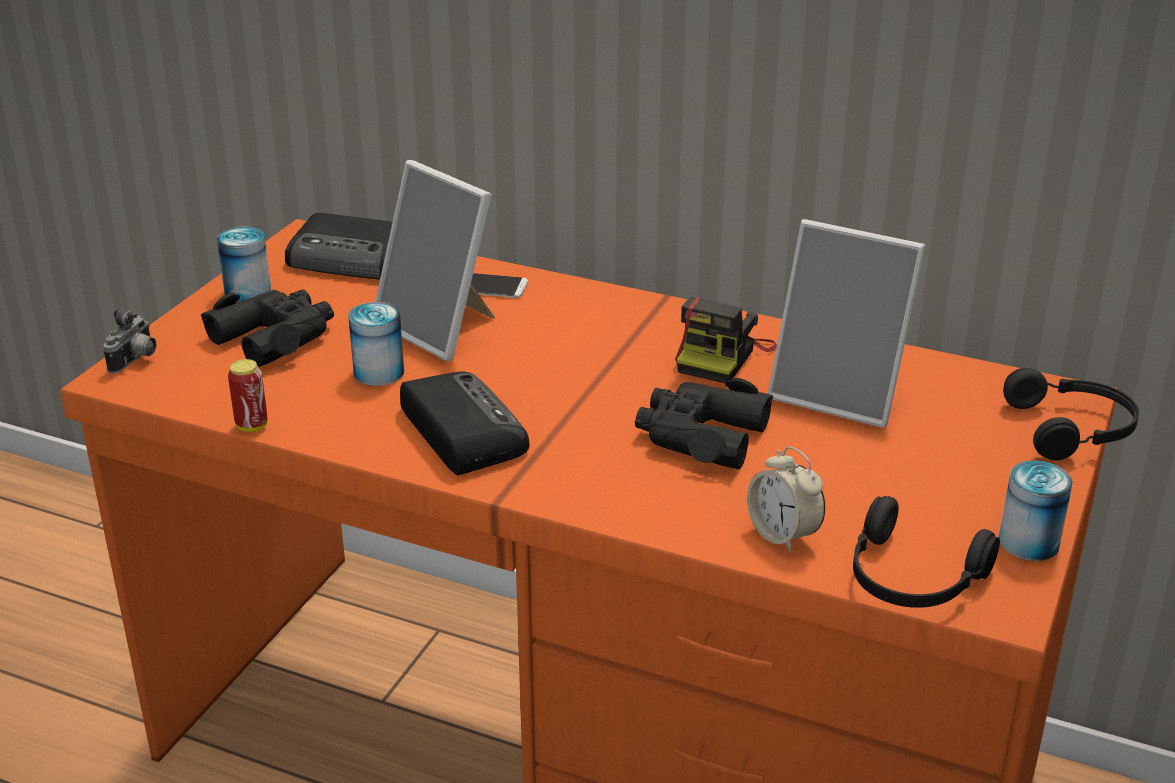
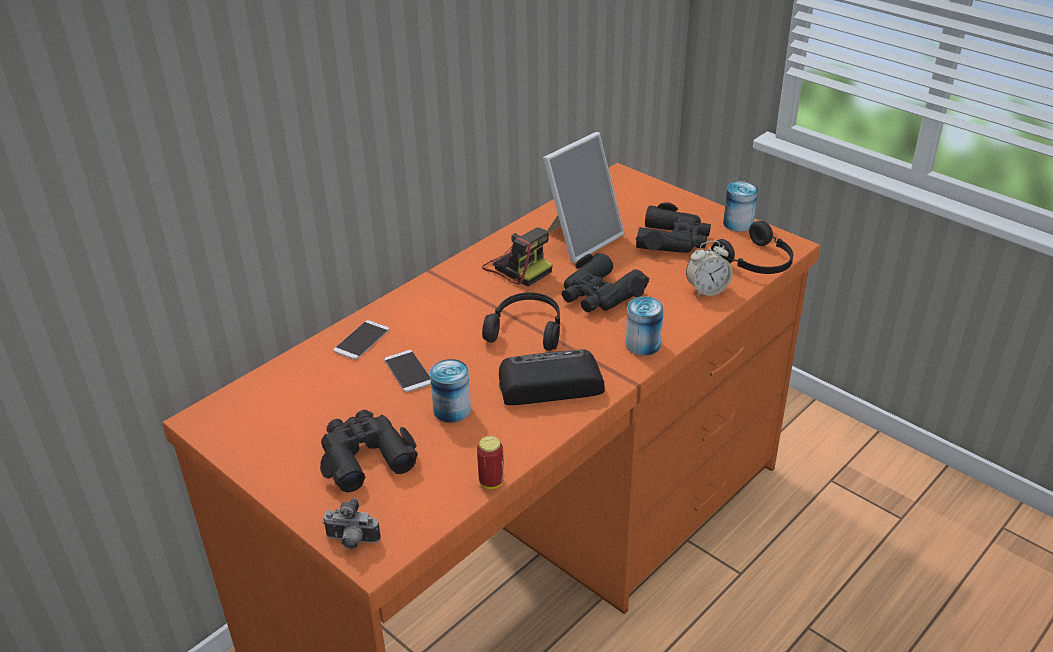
camera: 70 degrees left, 5 degrees up
(136, 360) = (351, 541): camera -> camera turned 150 degrees clockwise
(247, 291) = (277, 464): can -> can (643, 344)
(352, 259) = (266, 399): radio -> none
(441, 328) = (408, 371): picture frame -> phone
(912, 479) = (673, 240): none -> black binoculars
(1073, 429) = (649, 184): black headphones -> black headphones (527, 329)

